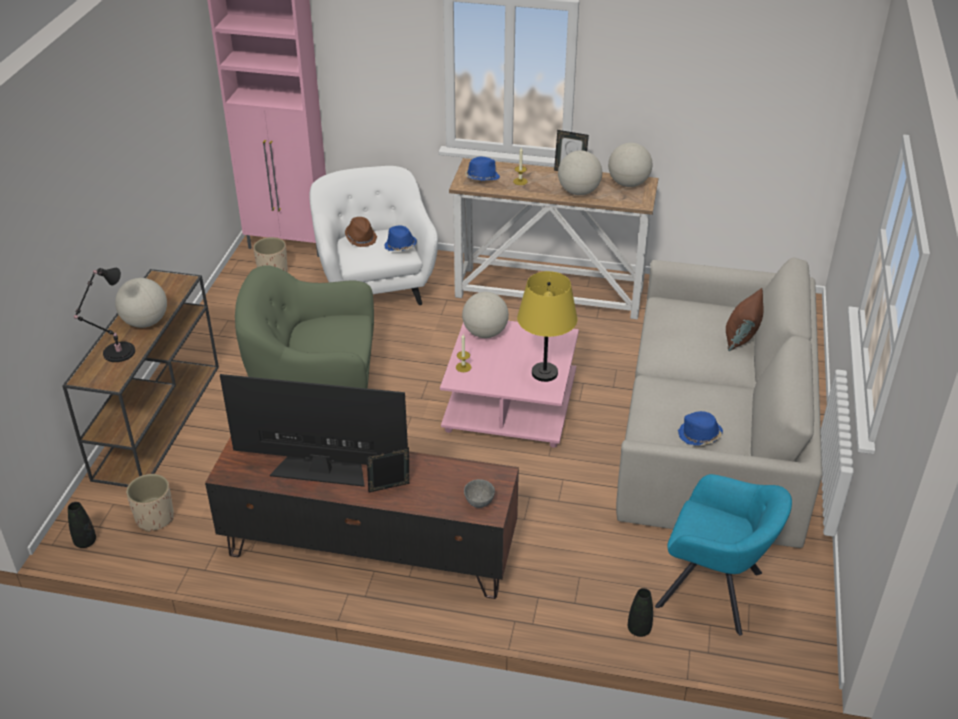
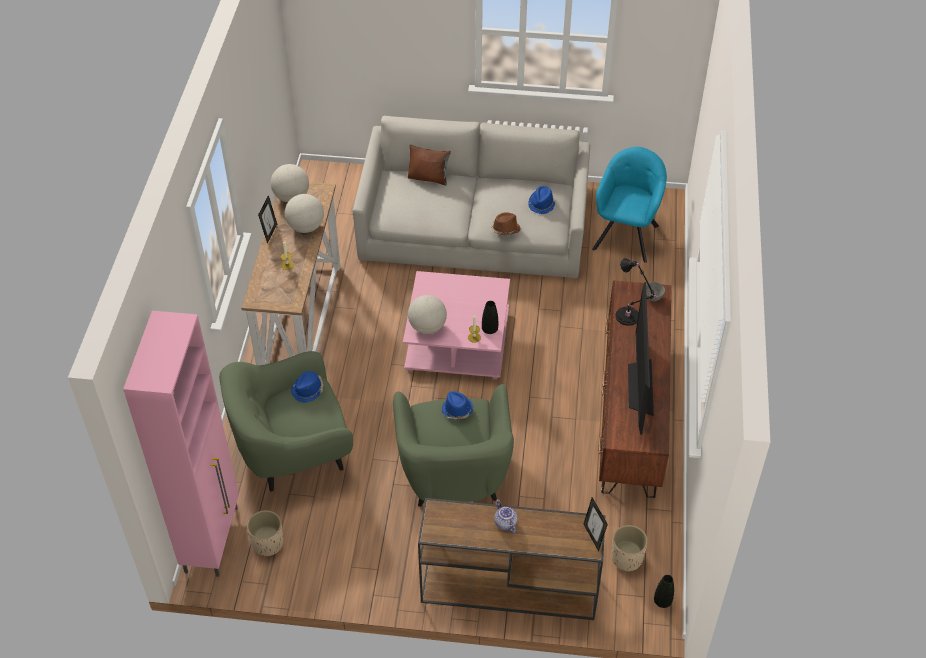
camera: 95 degrees left, 10 degrees up
(116, 353) = (553, 533): black table lamp -> black table lamp (629, 317)
(145, 322) = (505, 523): globe -> teapot
(361, 238) = (294, 422): brown hat -> brown hat (505, 229)
(375, 287) = (292, 452): white armchair -> green armchair
(389, 490) = (651, 345): picture frame -> picture frame (593, 536)
(481, 178) = (281, 291): blue hat -> blue hat (457, 410)
(544, 373) = (476, 289): yellow table lamp -> none
(639, 629) = (666, 270): black vase -> black vase (489, 329)

